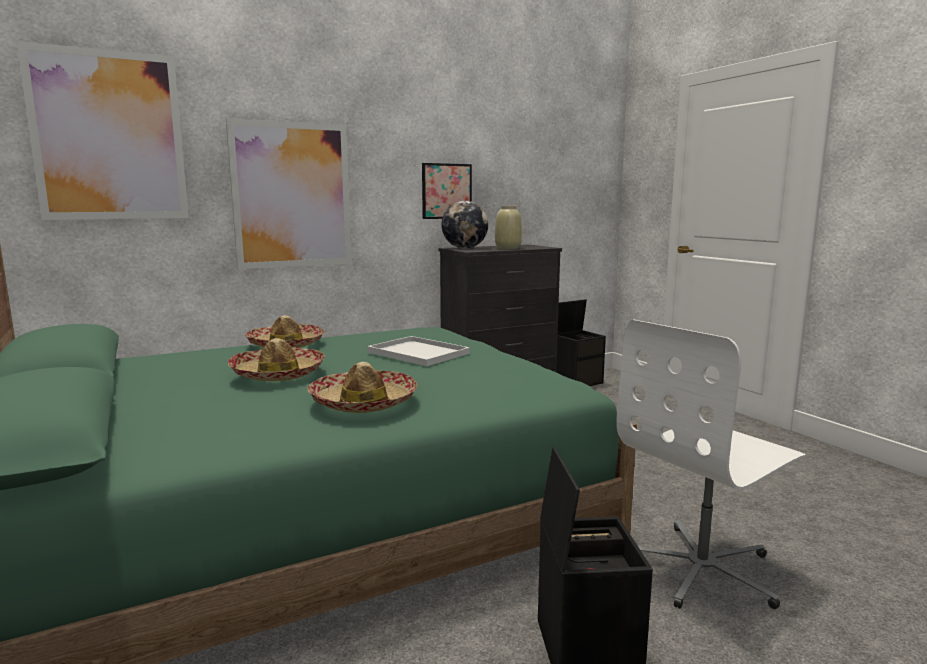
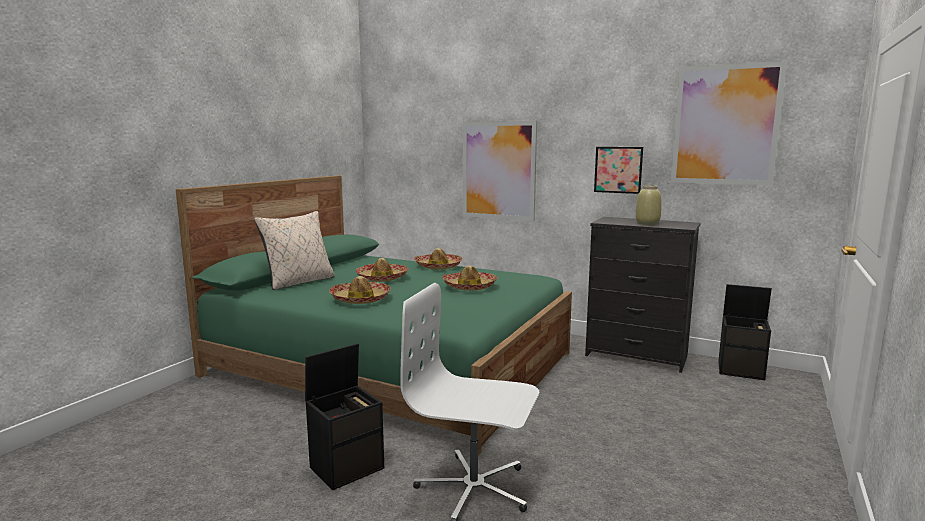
camera: 55 degrees right, 0 degrees up
(109, 136) = (409, 136): picture -> picture (725, 125)
(148, 421) = (299, 282): none -> beige pillow
(416, 352) = (469, 287): white tray -> hat
(464, 248) = (616, 219): globe -> none

